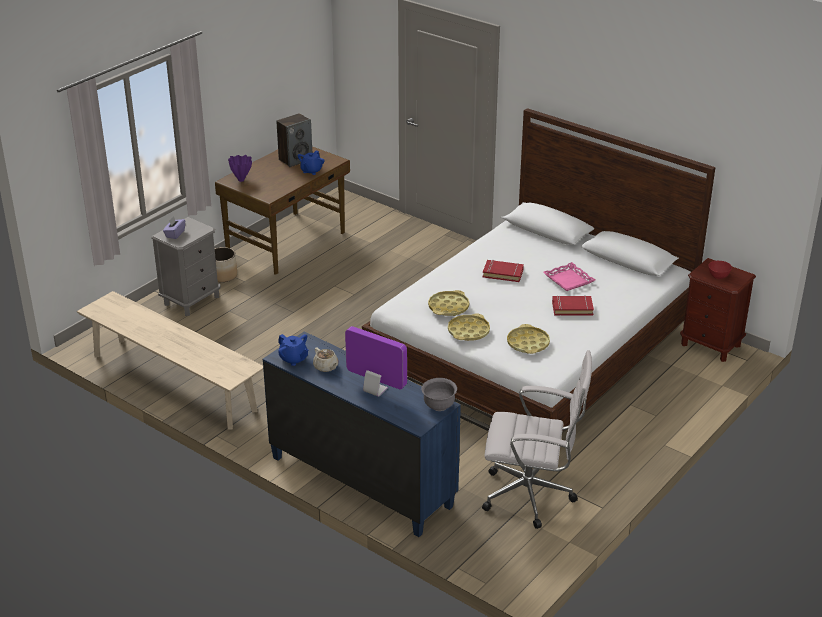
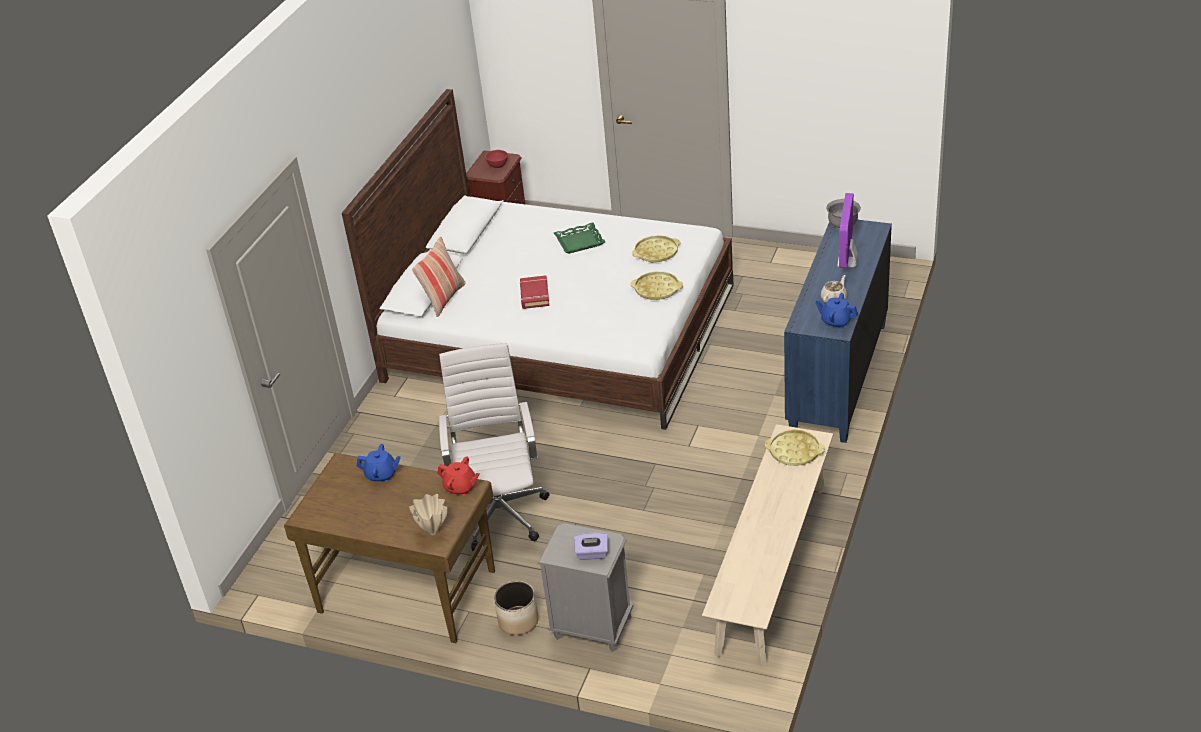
camera: 105 degrees left, 5 degrees up
(241, 180) = (433, 531): purple vase -> beige vase
(272, 193) = (460, 487): none -> red teapot
(293, 359) = (836, 321): blue teapot -> blue teapot turned 90 degrees counterclockwise
(295, 159) = (351, 501): speaker -> none
(448, 307) = (622, 310): yellow tray -> yellow tray (794, 452)
(528, 236) = (443, 298): none -> pillow
(532, 496) = (788, 282): white office chair -> white office chair (500, 512)
(568, 280) = (526, 255): pink tray -> none
(572, 308) = (579, 242): red book -> green tray

